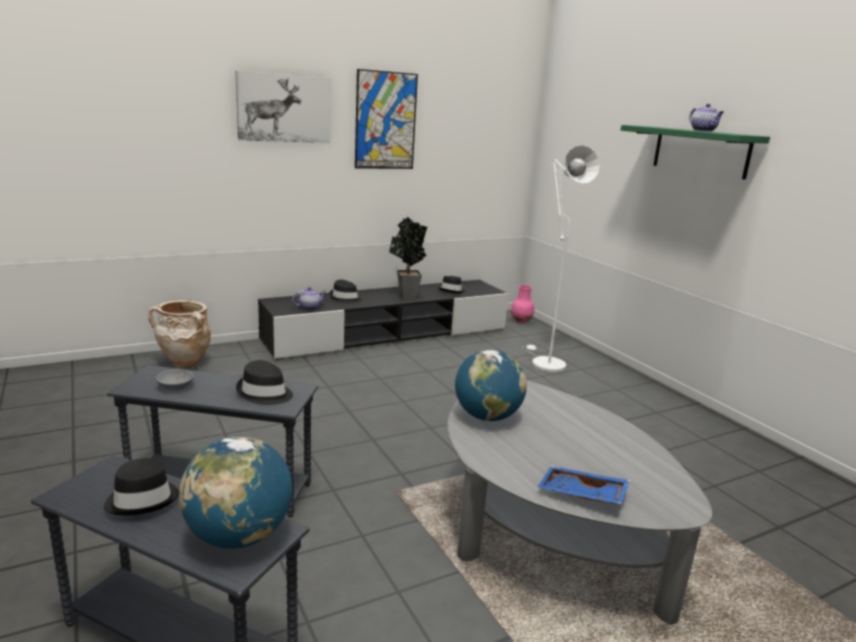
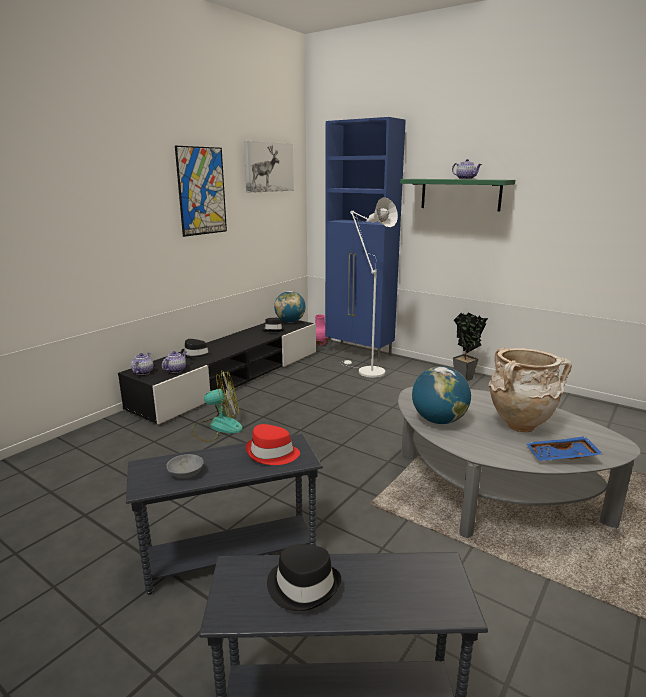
camera: 25 degrees left, 0 degrees up
(184, 364) = (72, 453): beige vase -> beige vase (518, 427)
(239, 536) = (422, 582): globe -> globe (290, 321)
(264, 393) = (272, 454): black hat -> red hat
(279, 303) = (143, 372): none -> teapot
(284, 108) = (118, 186): picture -> picture (268, 167)
(326, 376) = (217, 427): none -> fan
(406, 297) = (245, 343): potted plant -> potted plant (464, 379)
(558, 340) = (359, 352): none -> blue cabinet

